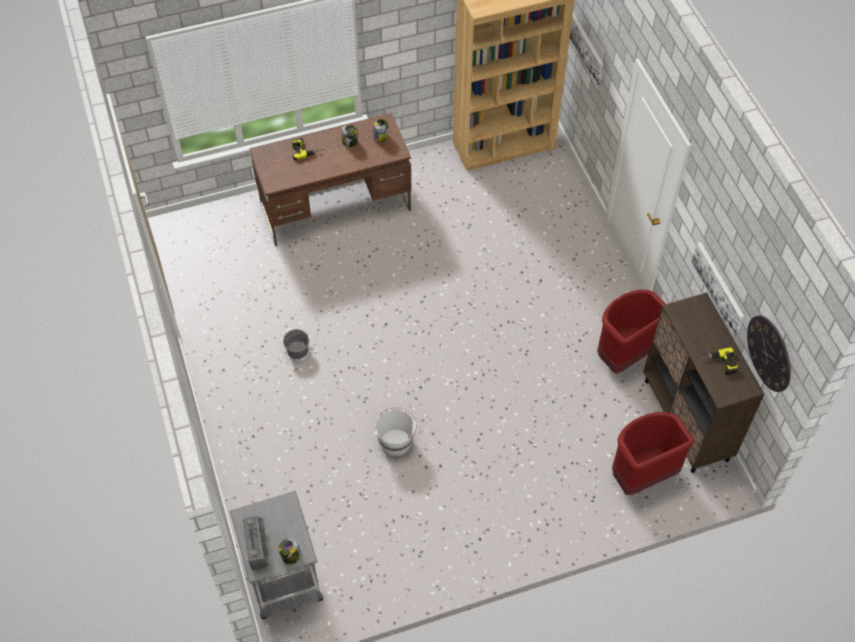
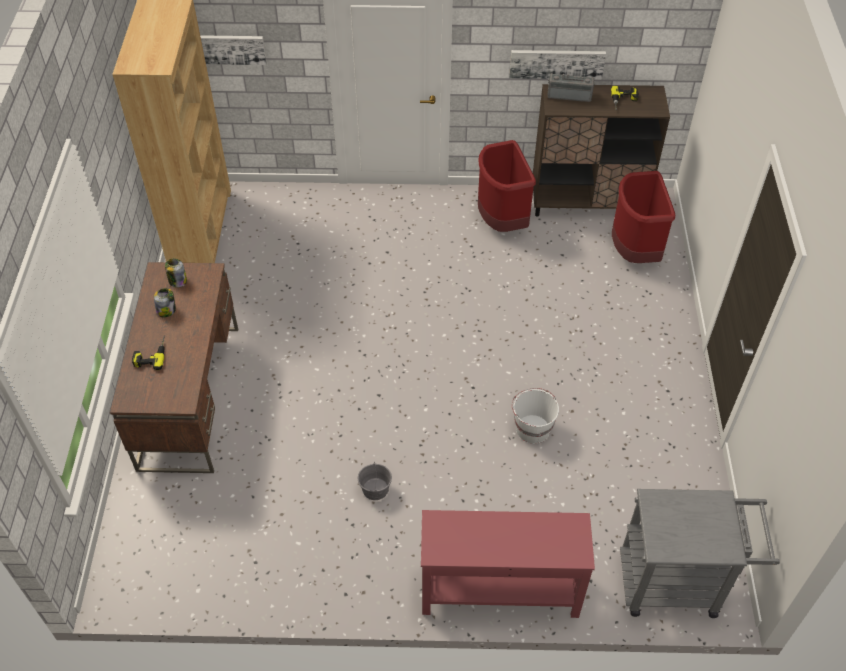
camera: 70 degrees left, 5 degrees down
(238, 457) = (498, 590): none -> red console table
(259, 546) = (703, 543): radio -> radio (569, 95)
(291, 556) = (722, 513): jar -> none
(769, 353) = (654, 47): wall clock -> none

